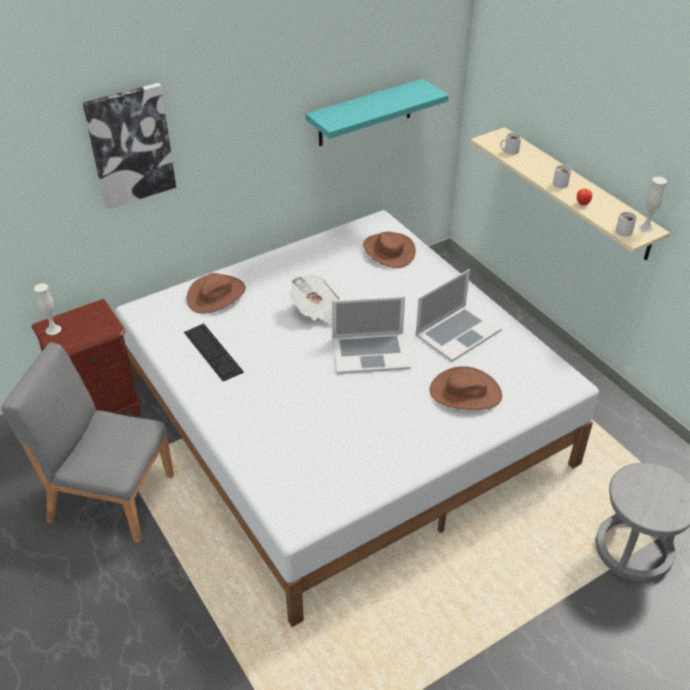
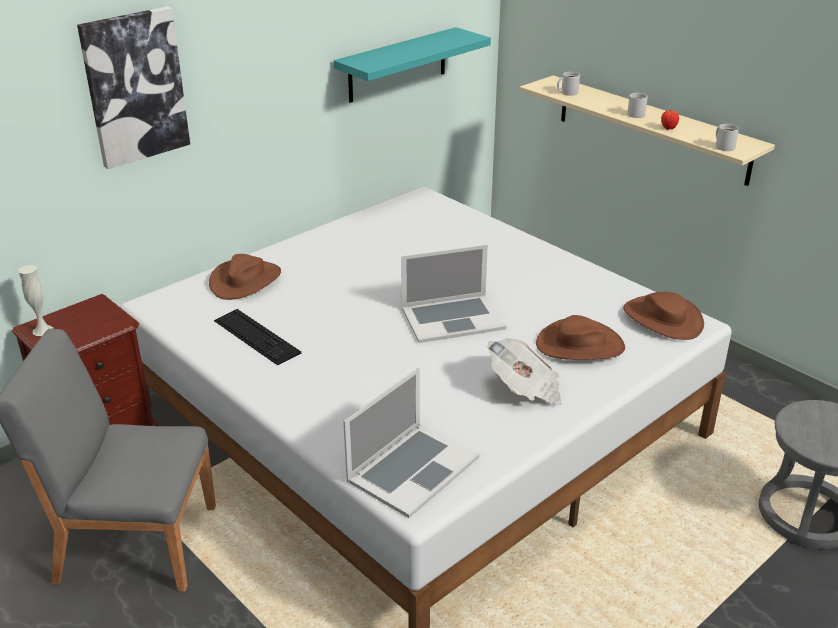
camera: 10 degrees left, 10 degrees down
(317, 311) = (375, 284): newspaper -> newspaper (525, 389)
(389, 251) = (441, 221): brown hat -> brown hat (662, 319)
(457, 332) = (549, 289): laptop -> laptop (412, 468)
(646, 228) = (747, 143): white vase -> none

